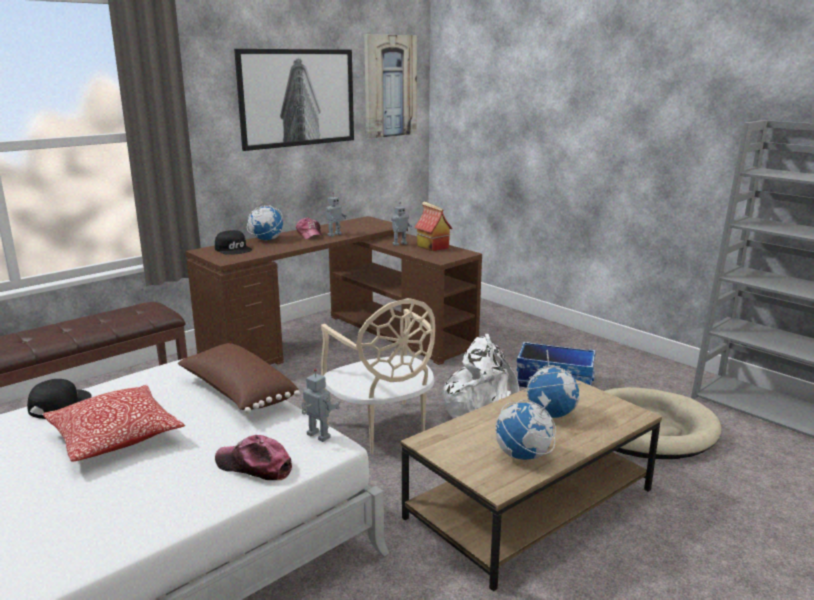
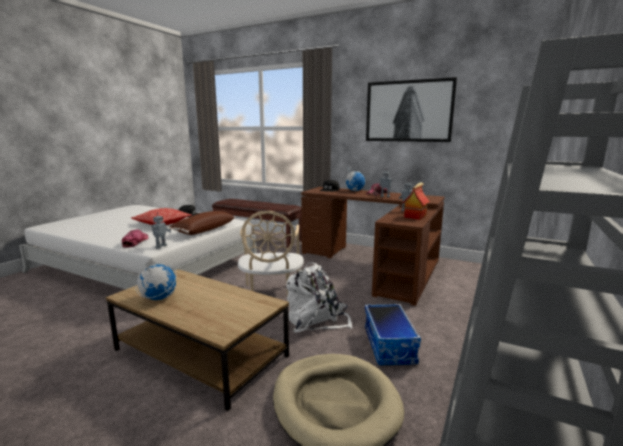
camera: 70 degrees right, 5 degrees down
(381, 429) = (271, 294): beige chair -> beige chair turned 45 degrees counterclockwise
(390, 86) = (495, 103): picture -> none
(551, 414) = (216, 302): globe -> none

